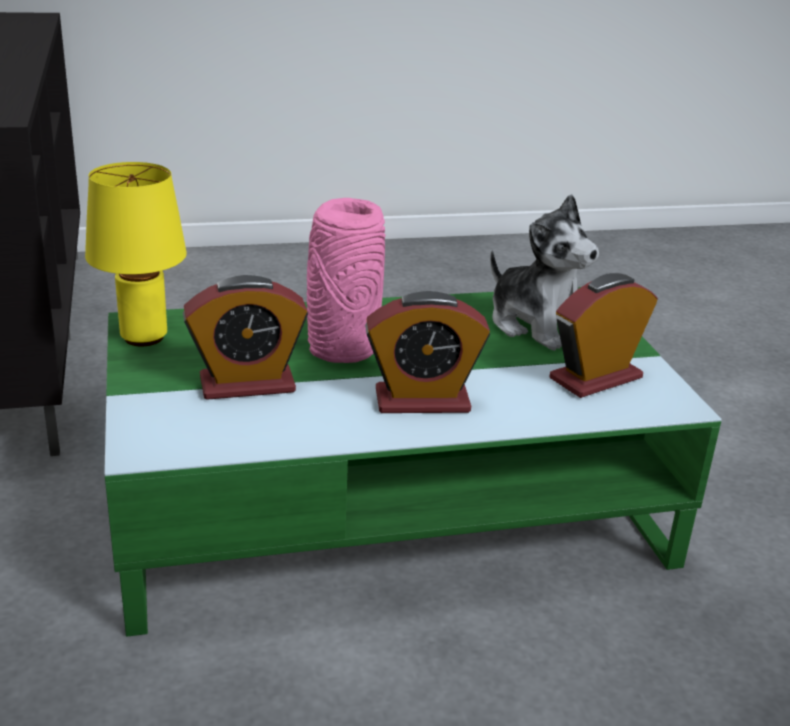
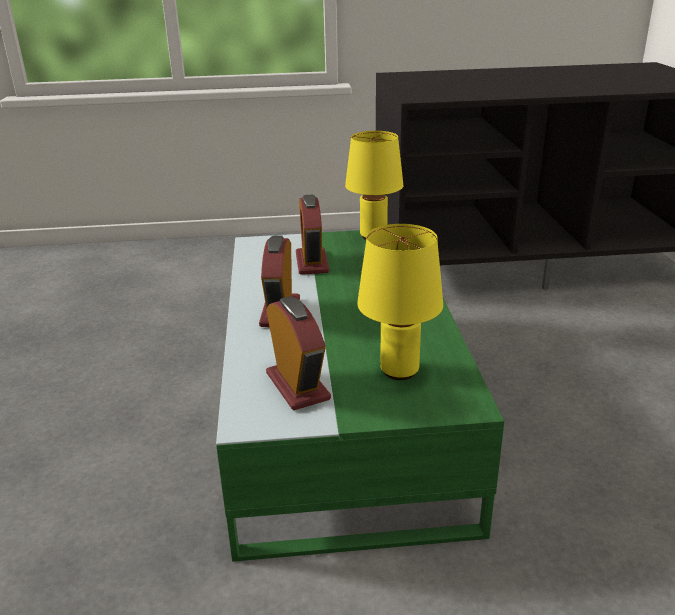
camera: 100 degrees right, 0 degrees up
(341, 348) = (357, 289): pink vase -> none
(537, 325) = (400, 371): plush toy -> yellow table lamp

